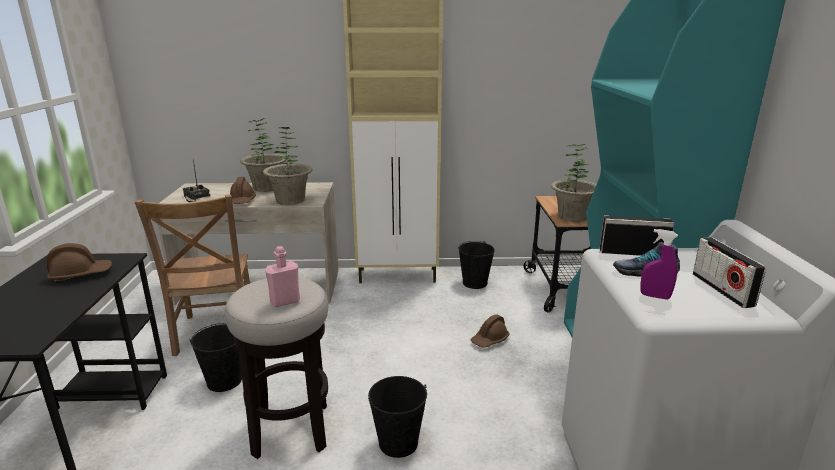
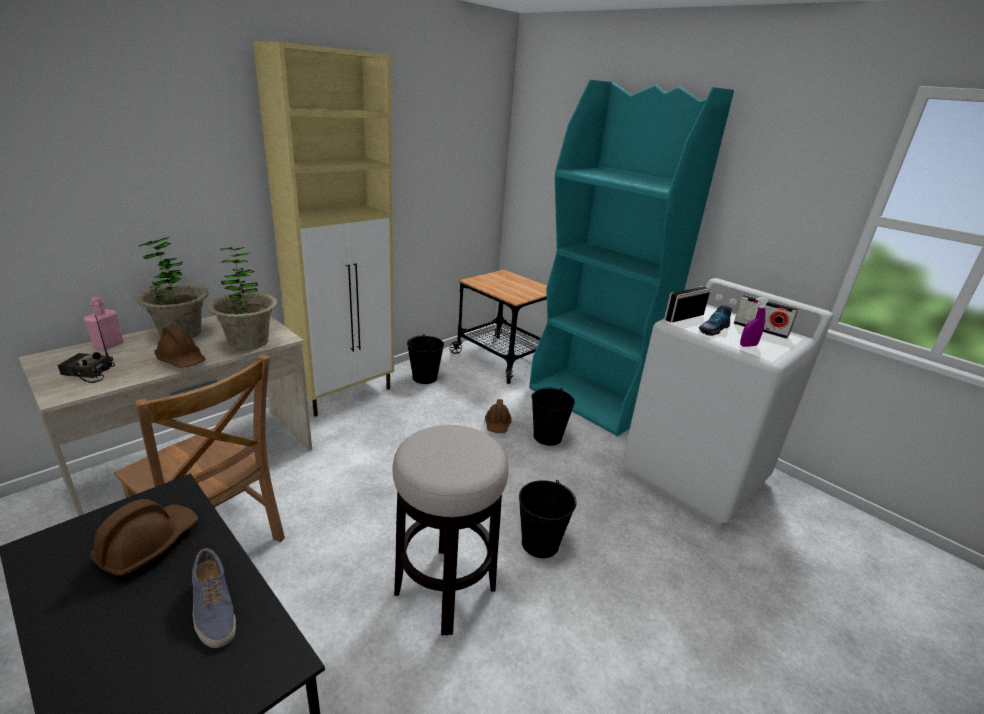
camera: 45 degrees left, 5 degrees up
(52, 309) = (213, 608): none -> shoe
(224, 381) = (308, 588): black bucket -> black bucket (548, 436)
(285, 301) = (477, 455): pink bottle -> pink bottle (109, 345)
(572, 217) = (514, 294): potted plant -> none

